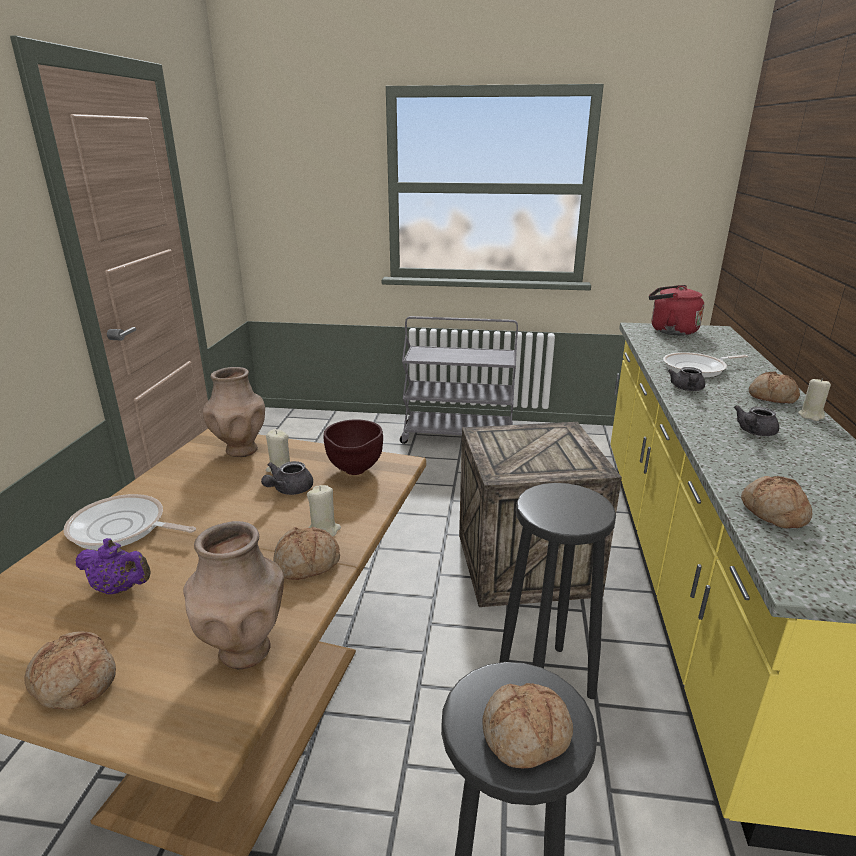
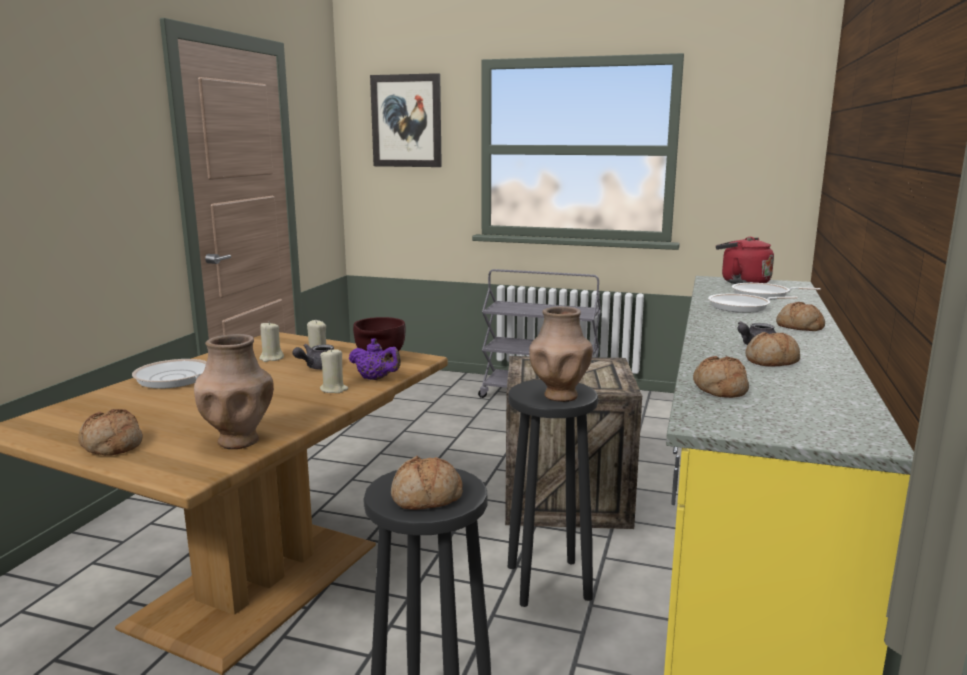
camera: 10 degrees right, 10 degrees down
(120, 588) = (162, 407): purple teapot -> purple teapot (376, 379)
(241, 450) = (291, 344): brown vase -> brown vase (560, 396)
(304, 155) = (406, 121): none -> picture
(307, 564) = (309, 405): bread -> bread (772, 361)
(687, 389) = (717, 319): grey teapot -> none
(703, 349) = (764, 295): none -> frying pan
(811, 416) = (826, 339): beige candle -> beige candle (271, 358)

